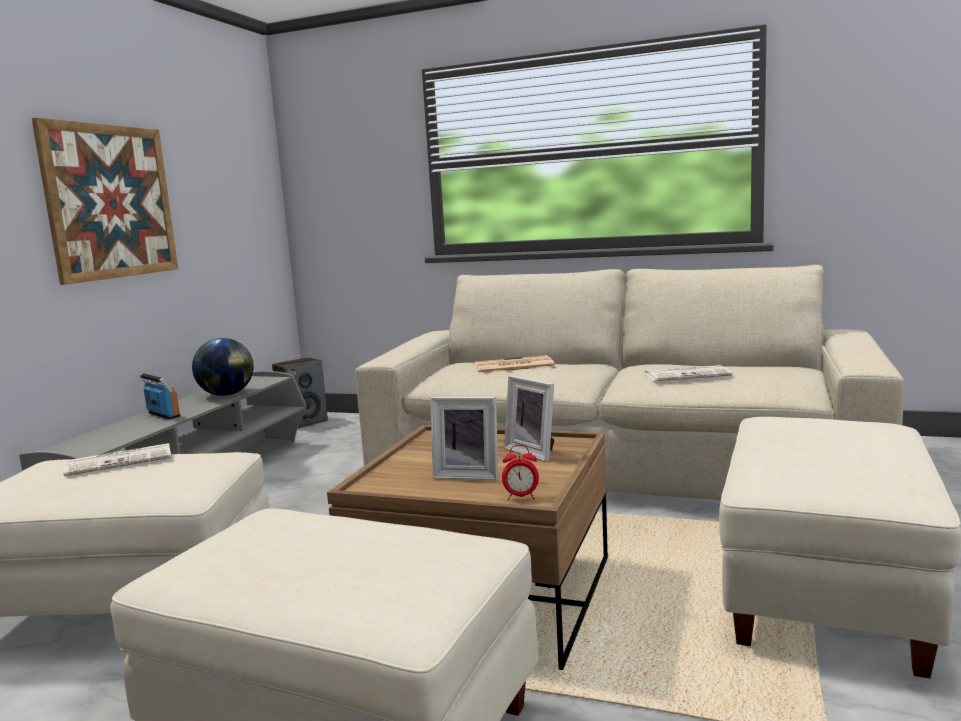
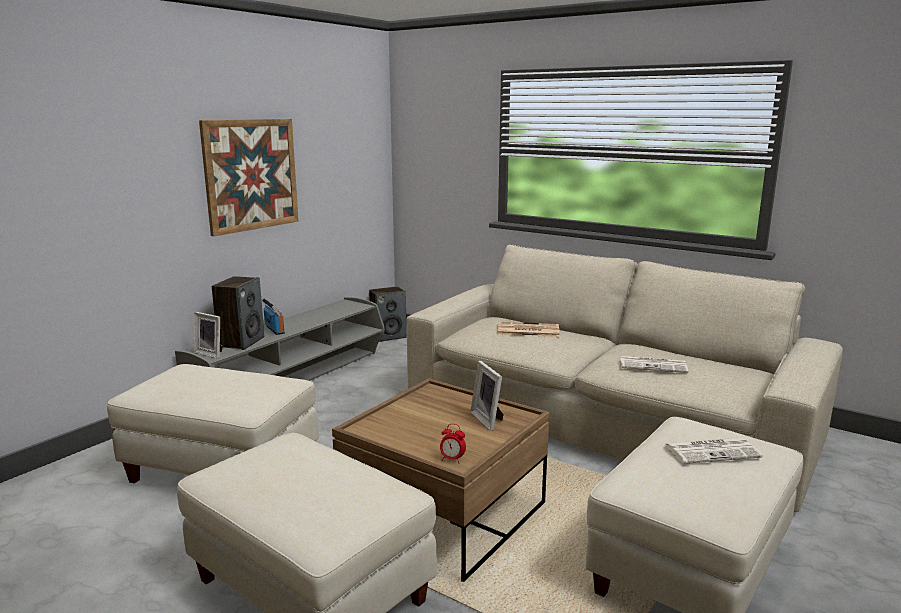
camera: 15 degrees right, 5 degrees up
(120, 433) = (241, 342): none -> speaker
(121, 461) = (224, 375): newspaper -> newspaper (712, 451)
(227, 394) = (324, 317): globe -> none
(468, 474) = (431, 431): picture frame -> picture frame (211, 353)

